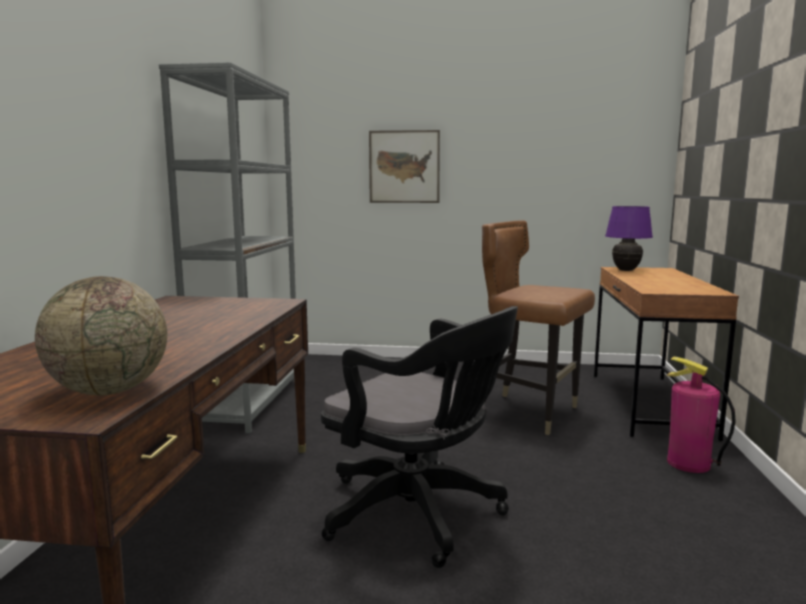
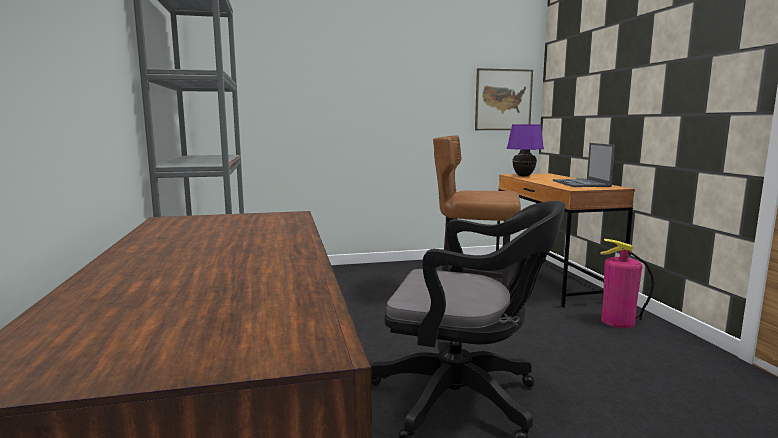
camera: 20 degrees left, 0 degrees up
(109, 391) = (285, 317): globe -> none
(404, 167) = (327, 90): picture -> picture (503, 100)
(679, 284) = (581, 183): none -> laptop

